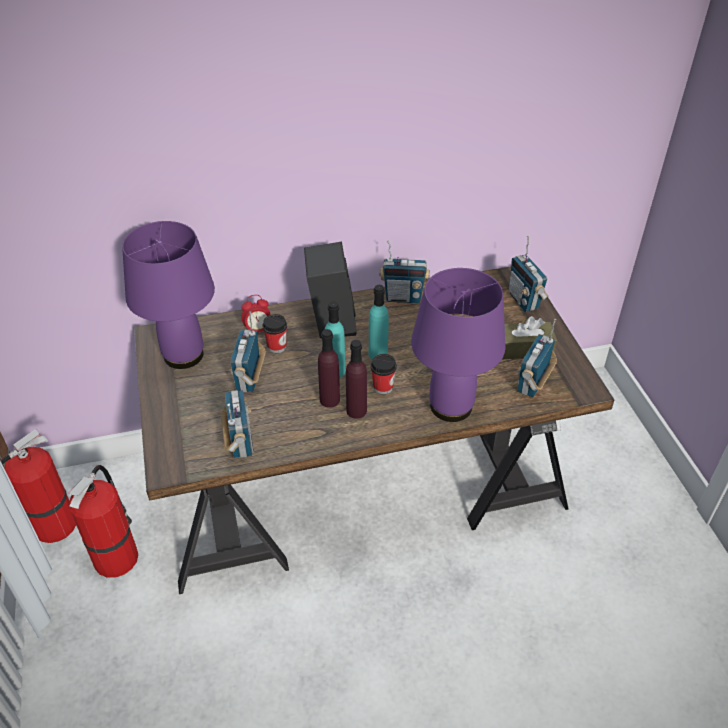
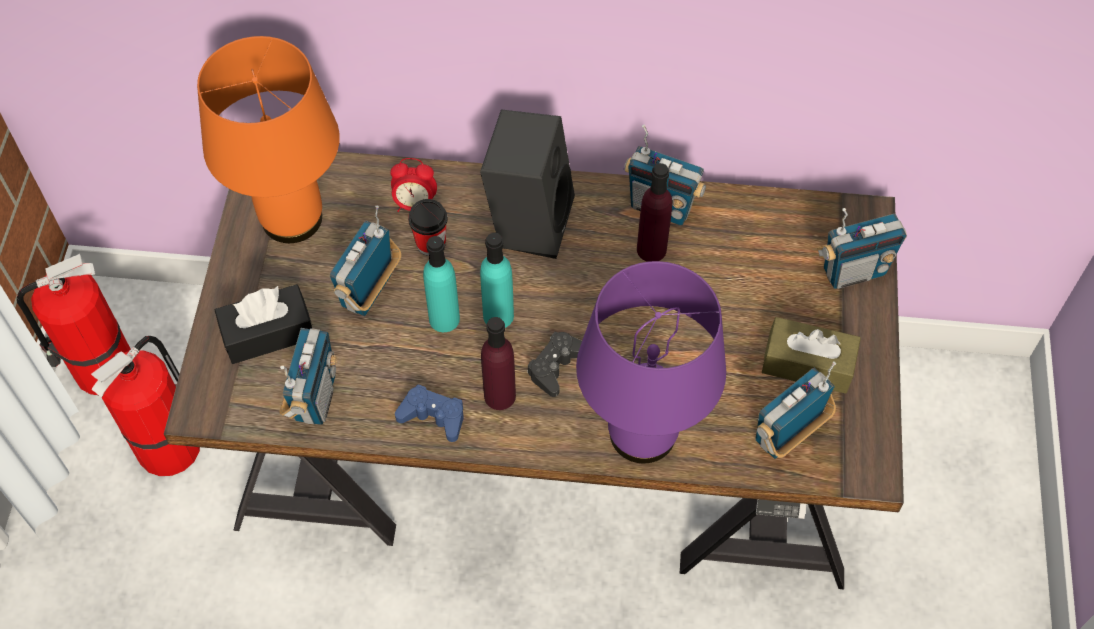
camera: 20 degrees right, 15 degrees up
(183, 354) = (292, 217): purple table lamp -> orange table lamp
(194, 417) = (268, 333): none -> black tissue box
(320, 432) = (433, 416): none -> blue game controller
(329, 400) = (469, 364): purple bottle -> purple bottle (651, 249)
(378, 354) = (574, 304): turquoise bottle -> turquoise bottle (444, 319)
(383, 387) = (556, 366): cup -> black game controller
(524, 301) = (853, 271): radio -> radio turned 105 degrees counterclockwise

